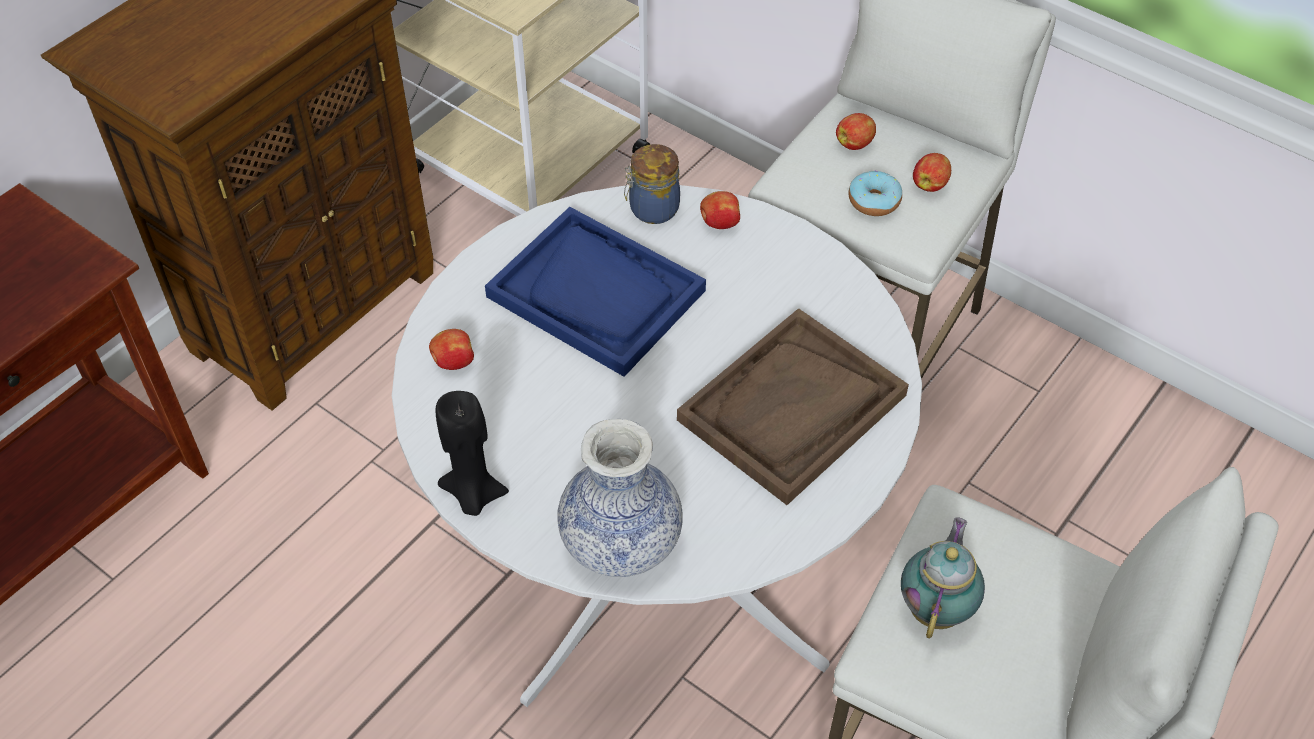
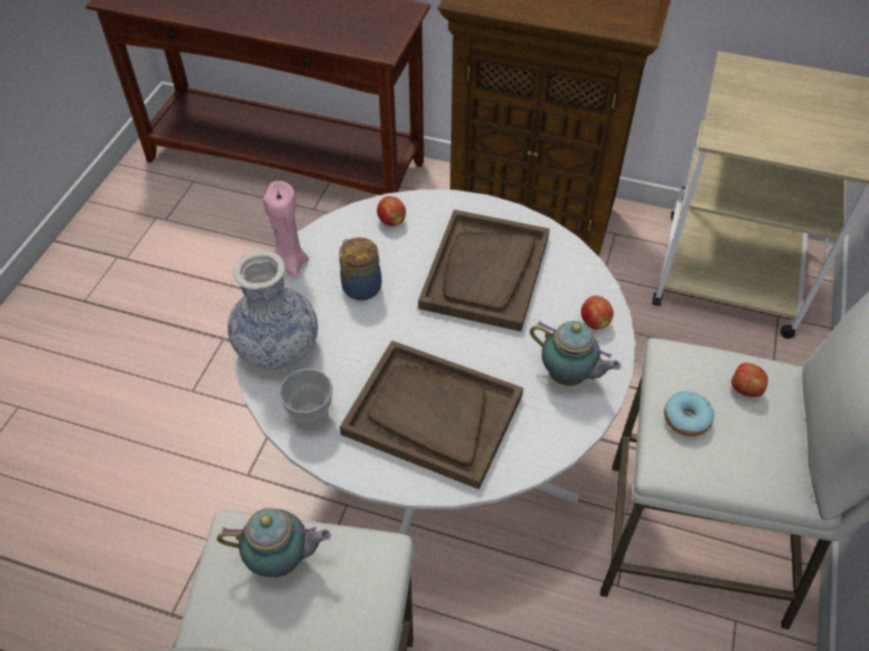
camera: 70 degrees right, 0 degrees up
(473, 495) = (290, 263): black candle -> pink candle
(596, 294) = (485, 272): blue tray -> brown tray
(652, 209) = (584, 278): jar -> jar (360, 286)
(746, 529) = (311, 415): none -> cup
(787, 271) = (569, 377): none -> teapot
(930, 184) = (733, 456): apple -> none

